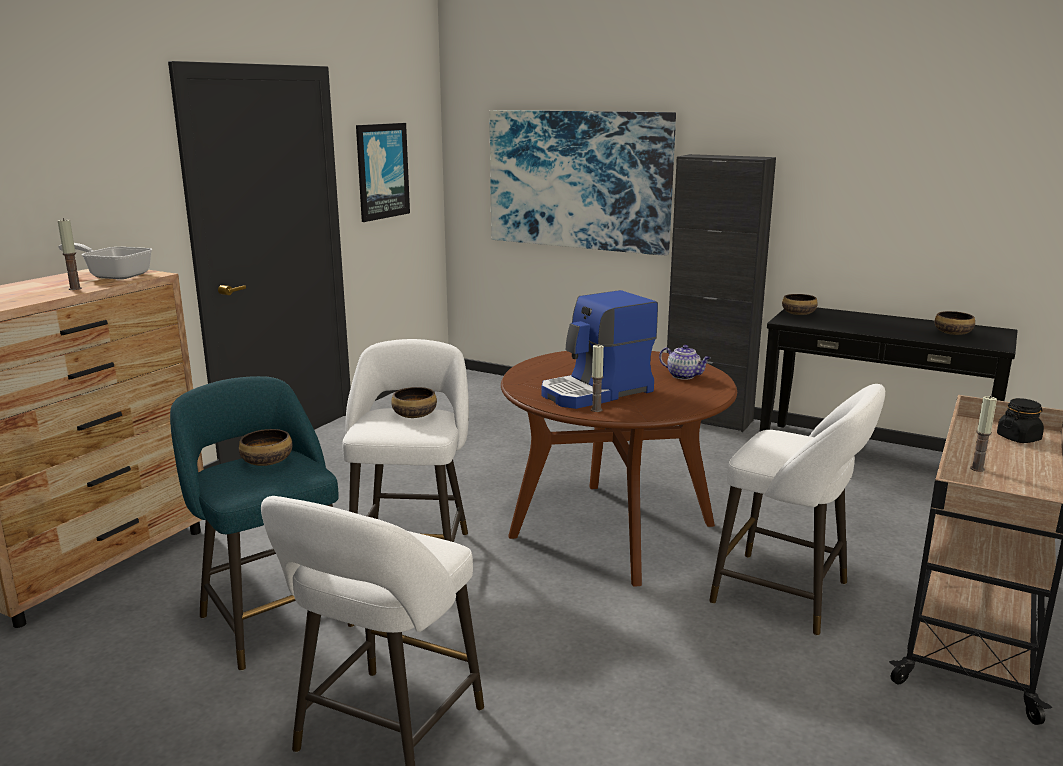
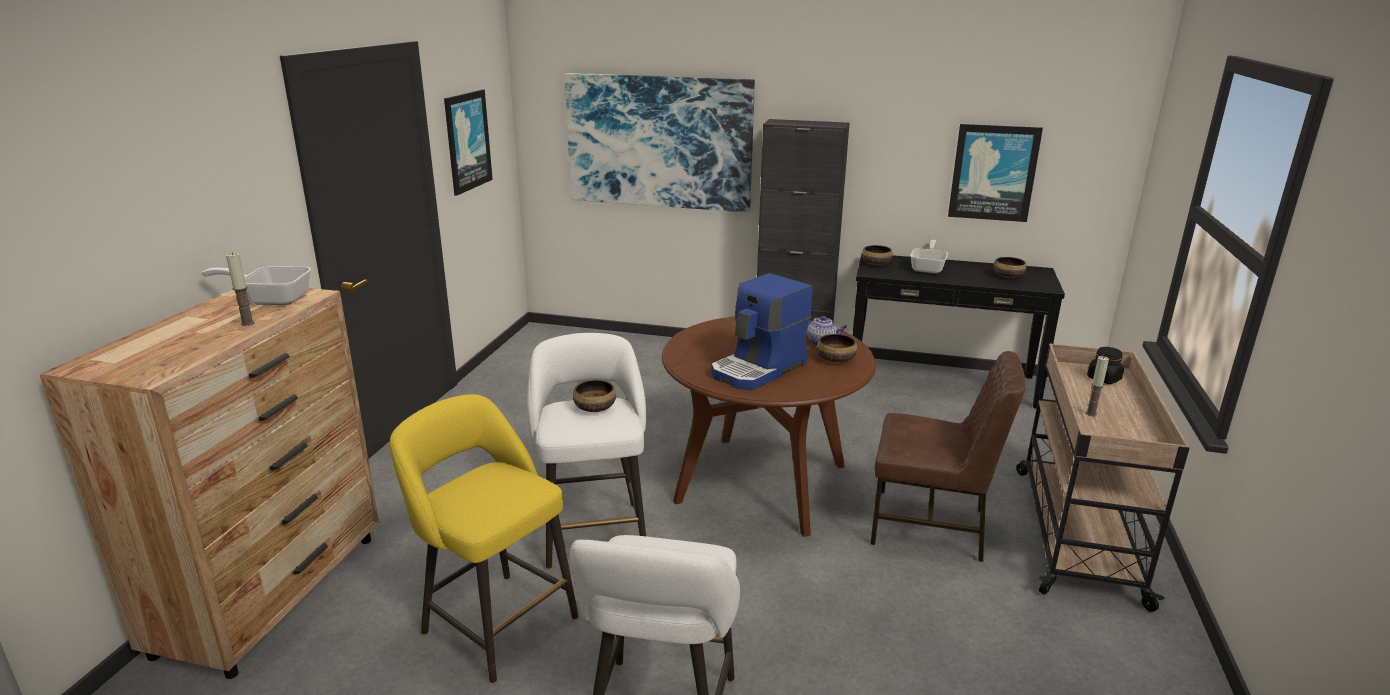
camera: 15 degrees left, 5 degrees up
(267, 461) = (487, 480): bowl -> bowl (836, 359)
(273, 617) = (495, 622): turquoise stool -> yellow stool
(596, 410) = (771, 389): candle -> none
(788, 595) = (931, 526): white stool -> brown chair
(858, 321) = (928, 268): none -> frying pan
(942, 214) = (993, 173): none -> picture

